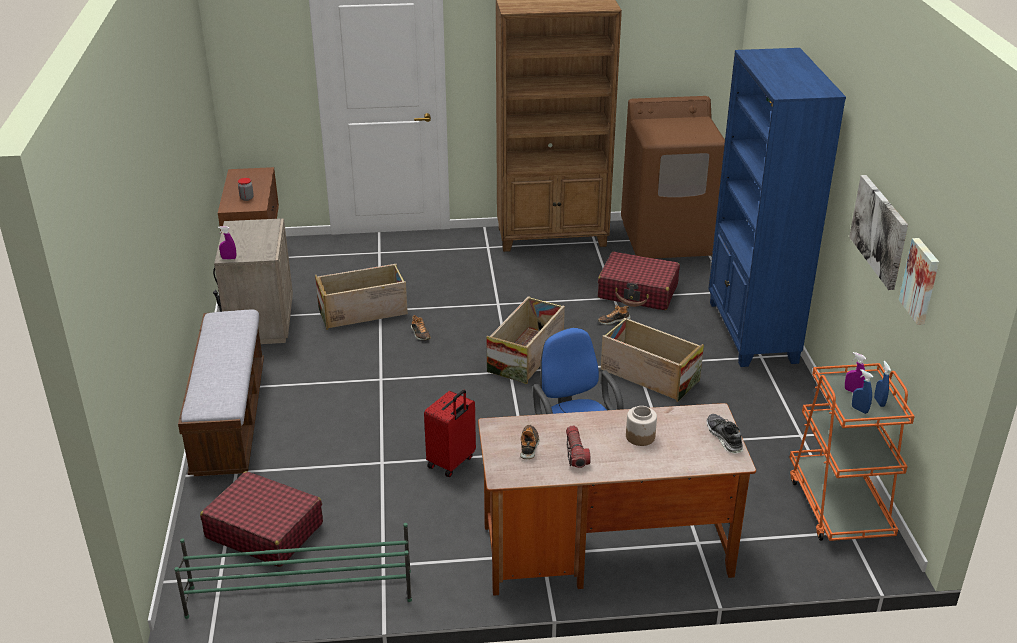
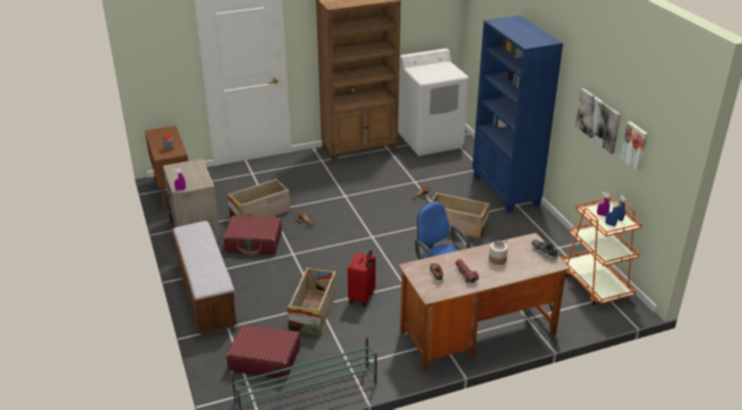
camera: 15 degrees left, 0 degrees up
(526, 354) = (377, 225): crate -> crate (313, 311)
(638, 292) = (428, 176): red suitcase -> red suitcase (254, 242)
(667, 238) = (431, 140): brown washing machine -> white washing machine

